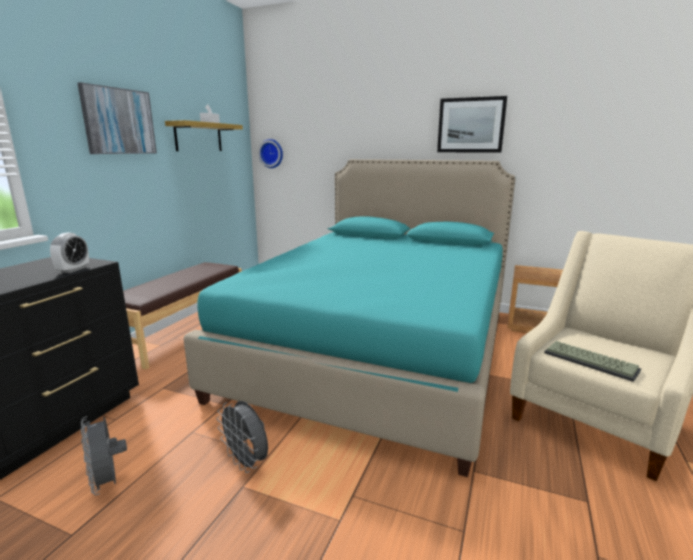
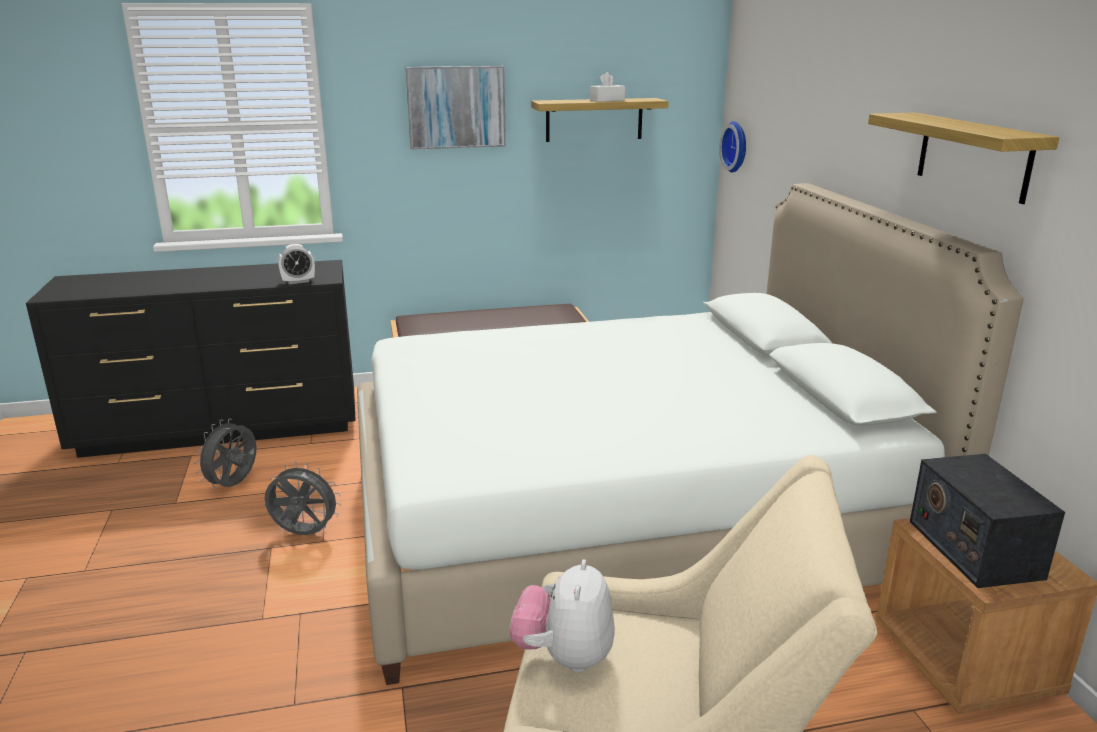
camera: 55 degrees right, 5 degrees up
(247, 462) = (304, 534): grey fan -> grey fan turned 90 degrees clockwise
(379, 348) = (623, 522): turquoise bed -> white bed
(470, 125) = (973, 156): picture -> shelf
(543, 275) = (973, 548): none -> radio
(591, 361) = (564, 657): keyboard -> plush toy

